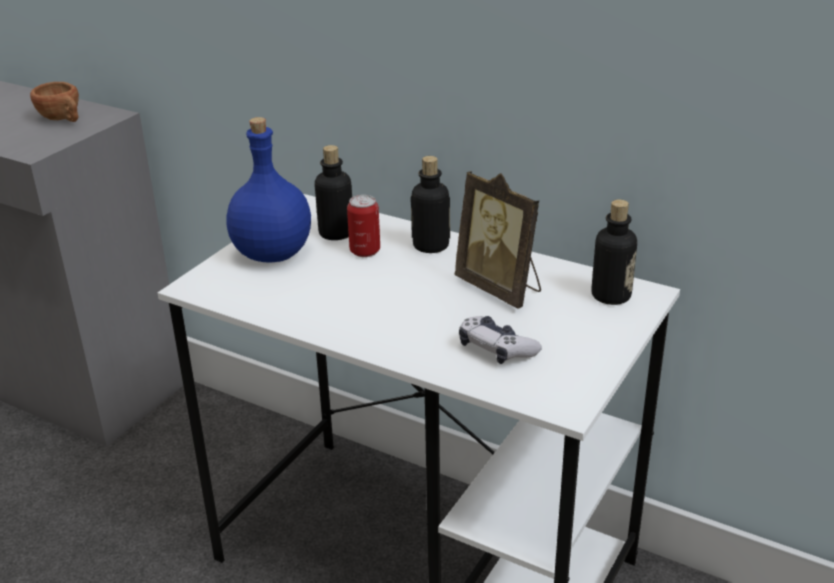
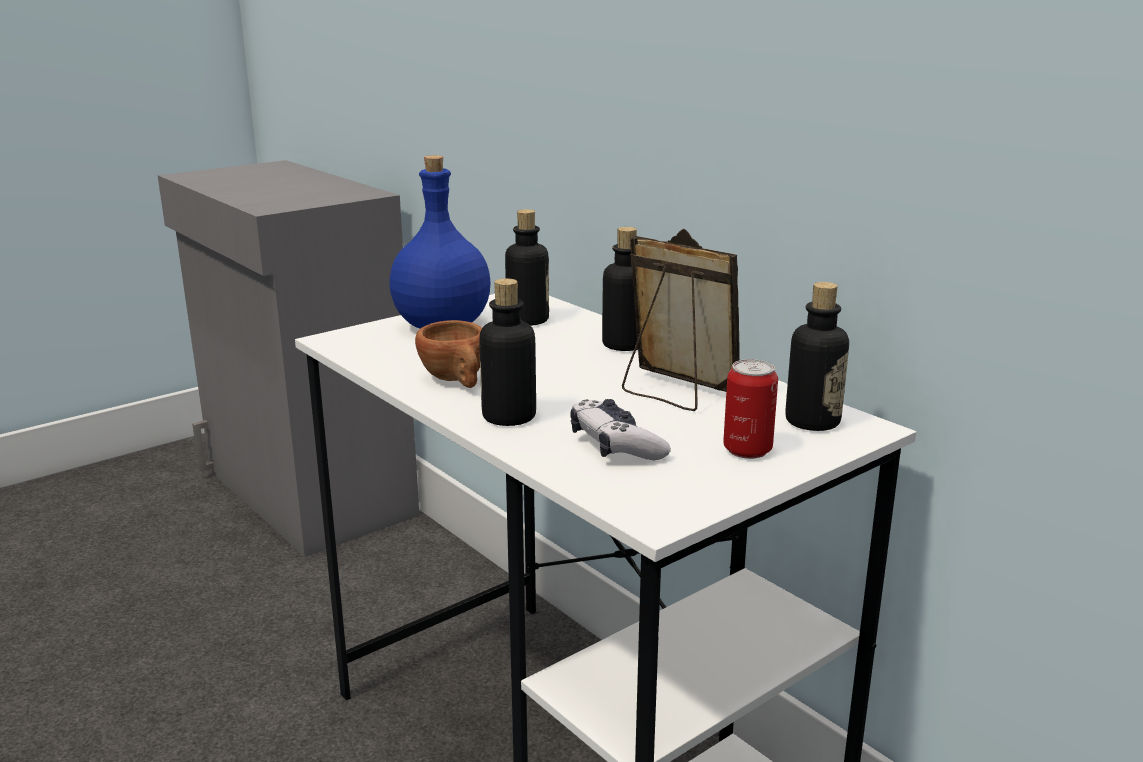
camera: 20 degrees right, 10 degrees down
(63, 119) = (323, 192): brown cup -> brown cup (457, 381)
(365, 251) = (544, 338): can -> can (747, 450)
(400, 339) = (509, 417): none -> bottle
(501, 288) = (674, 393): picture frame -> picture frame turned 150 degrees clockwise

